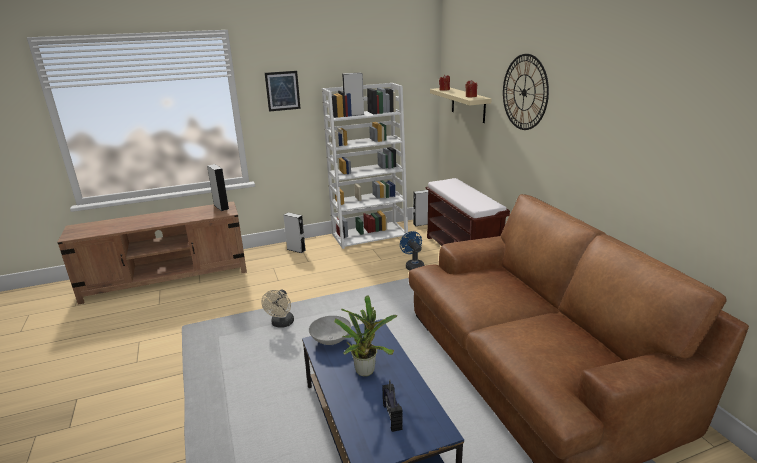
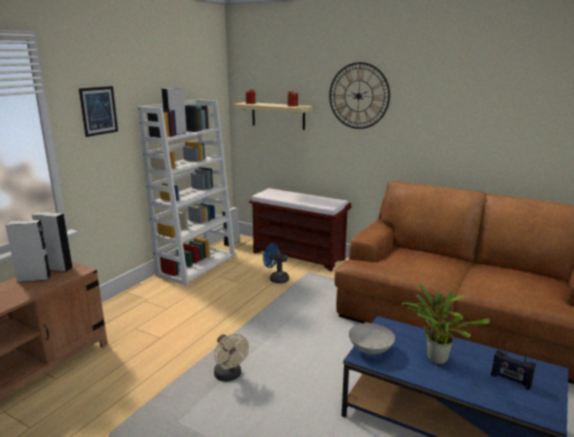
camera: 40 degrees left, 5 degrees down
(296, 250) = (136, 302): grey speaker -> grey speaker (34, 278)

